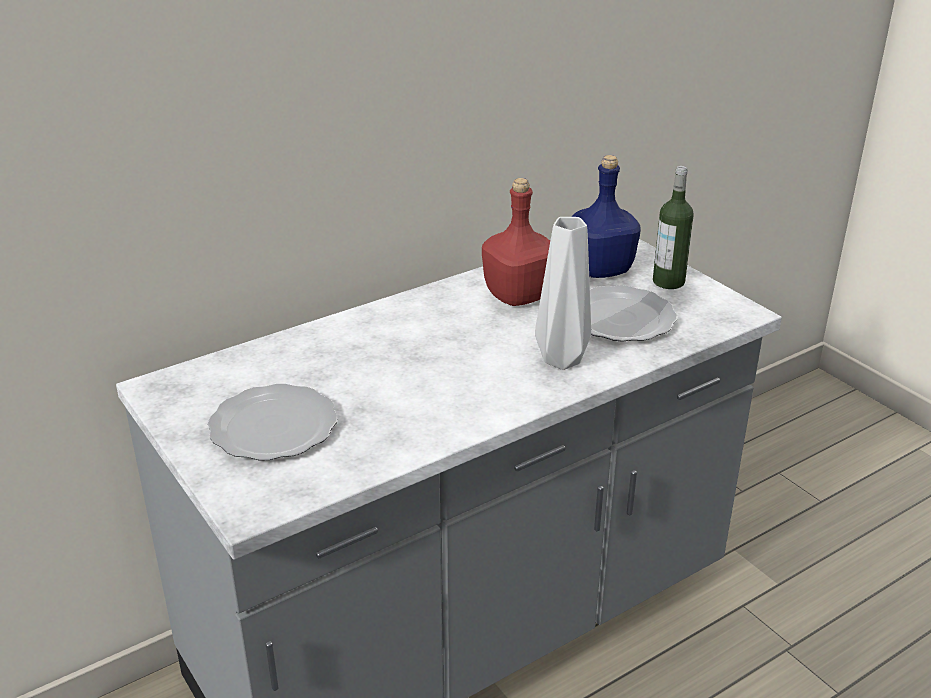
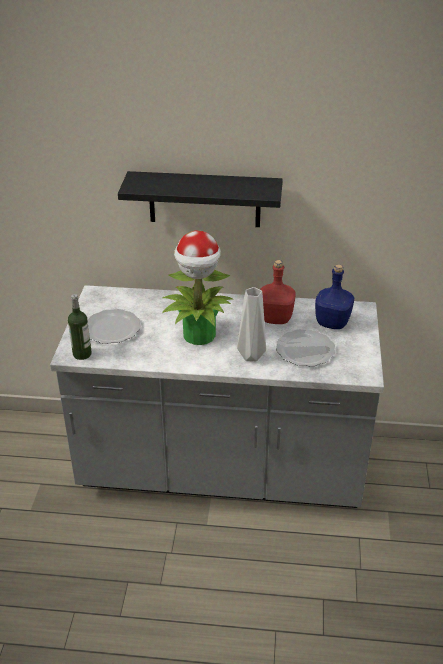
camera: 40 degrees right, 5 degrees up
(337, 111) = (204, 199): none -> black shelf
(441, 368) = (199, 335): none -> potted plant
(668, 282) = (355, 343): bottle -> bottle (82, 354)

